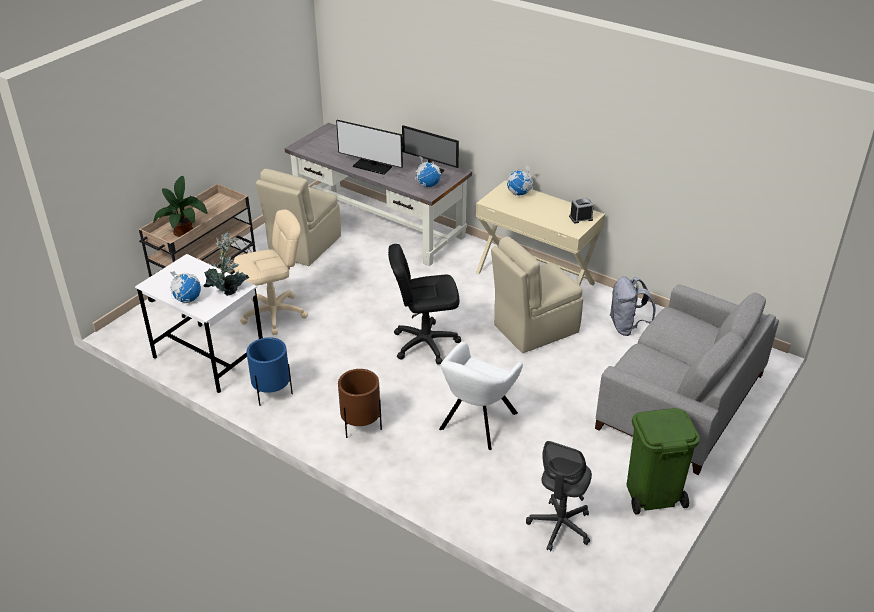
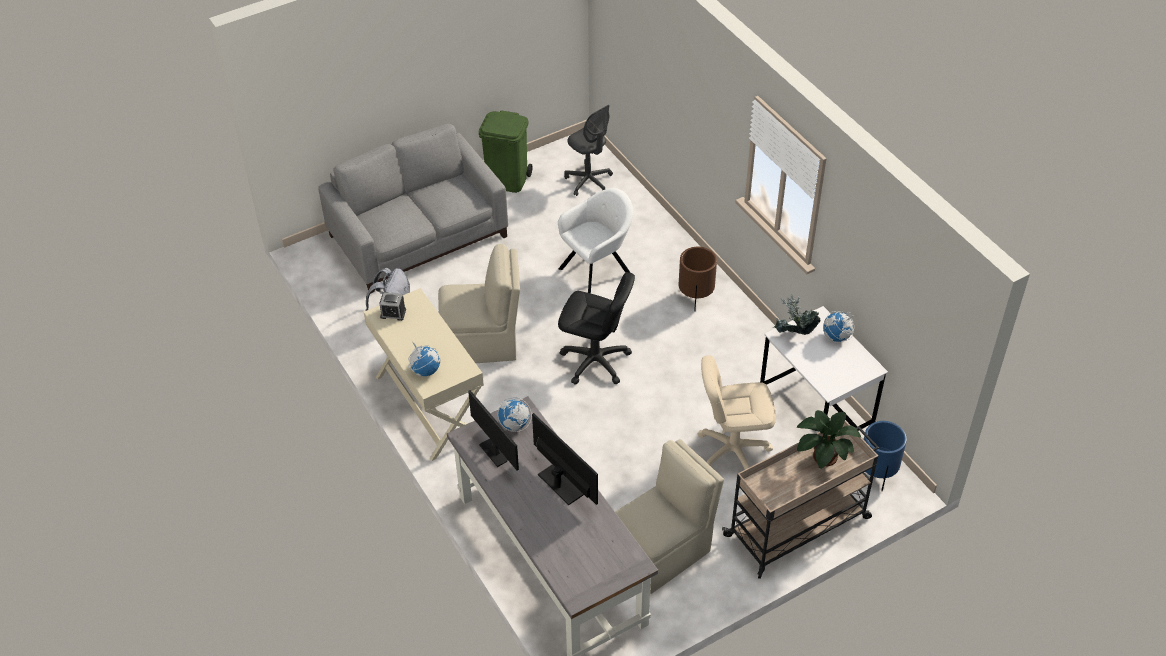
camera: 155 degrees left, 10 degrees up
(272, 393) = (763, 354): blue planter -> blue planter (877, 474)
(560, 526) = (589, 181): grey office chair -> grey office chair turned 90 degrees clockwise

